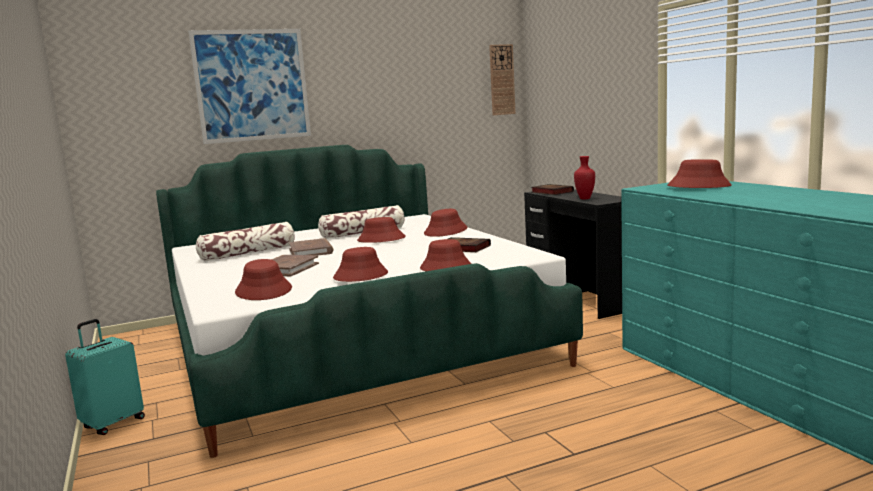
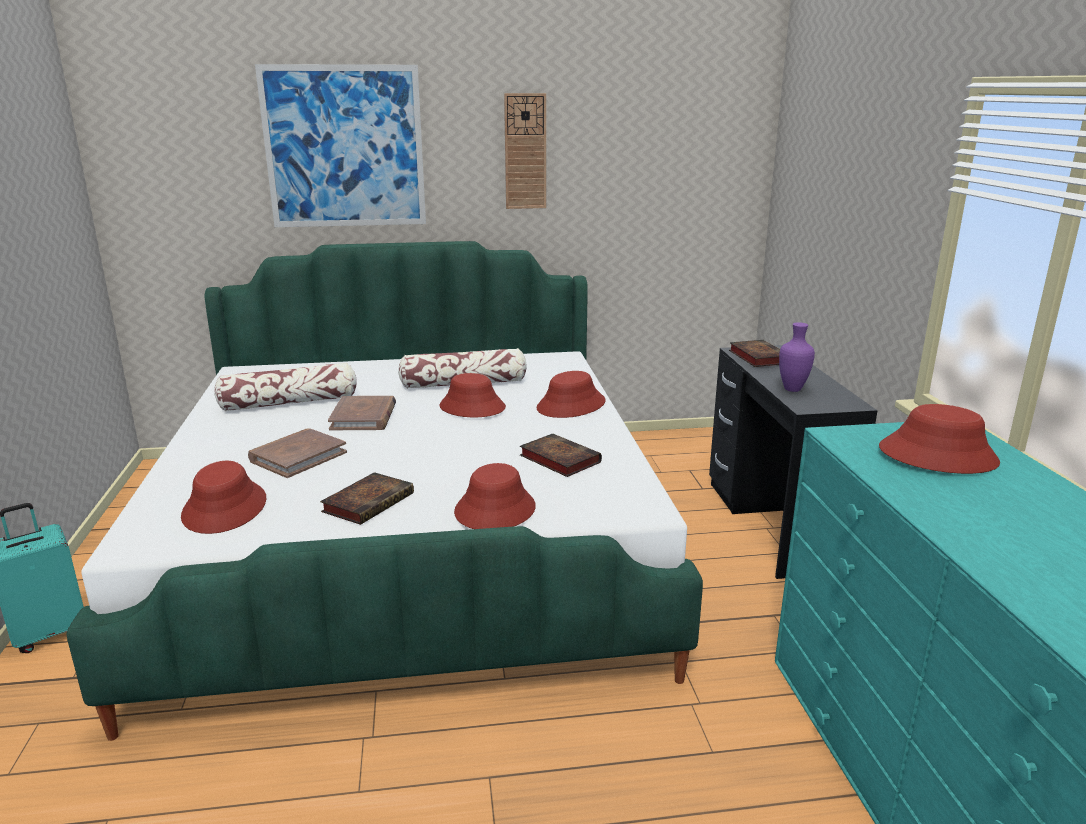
camera: 15 degrees right, 10 degrees up
(360, 276) = (369, 502): red hat -> book
(502, 80) = (734, 153): wall clock -> wall clock (525, 152)
(584, 199) = (792, 389): red vase -> purple vase

